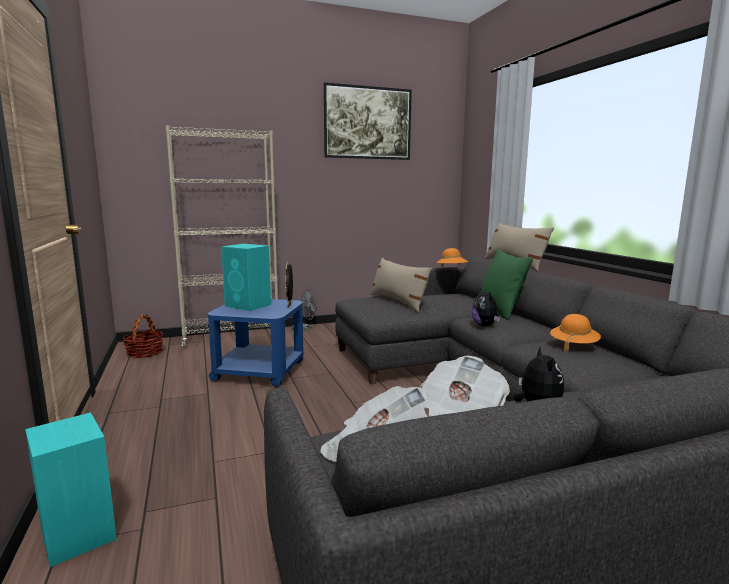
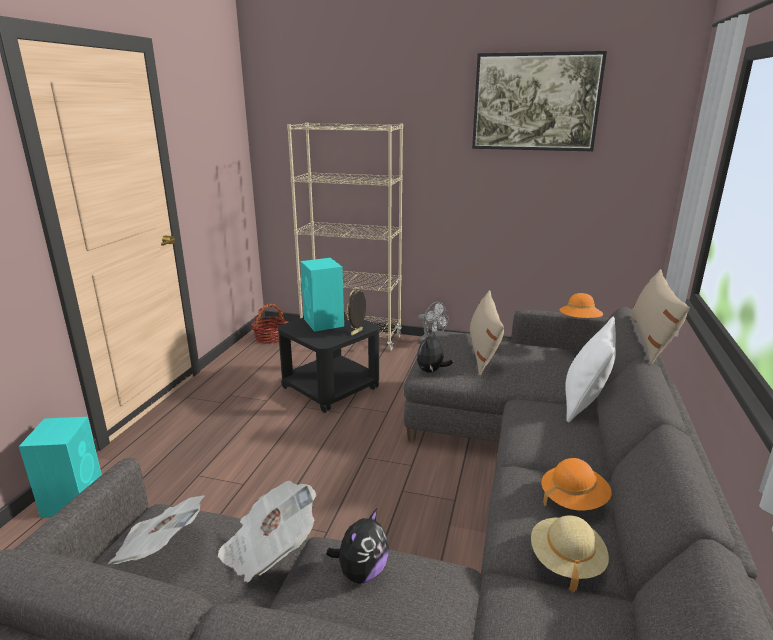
camera: 35 degrees right, 10 degrees up
(260, 371) = (331, 388): blue side table -> black side table
(485, 325) = (522, 423): plush toy -> plush toy (431, 371)
(499, 311) = (584, 403): green pillow -> white pillow
(615, 368) = (566, 560): none -> beige hat

